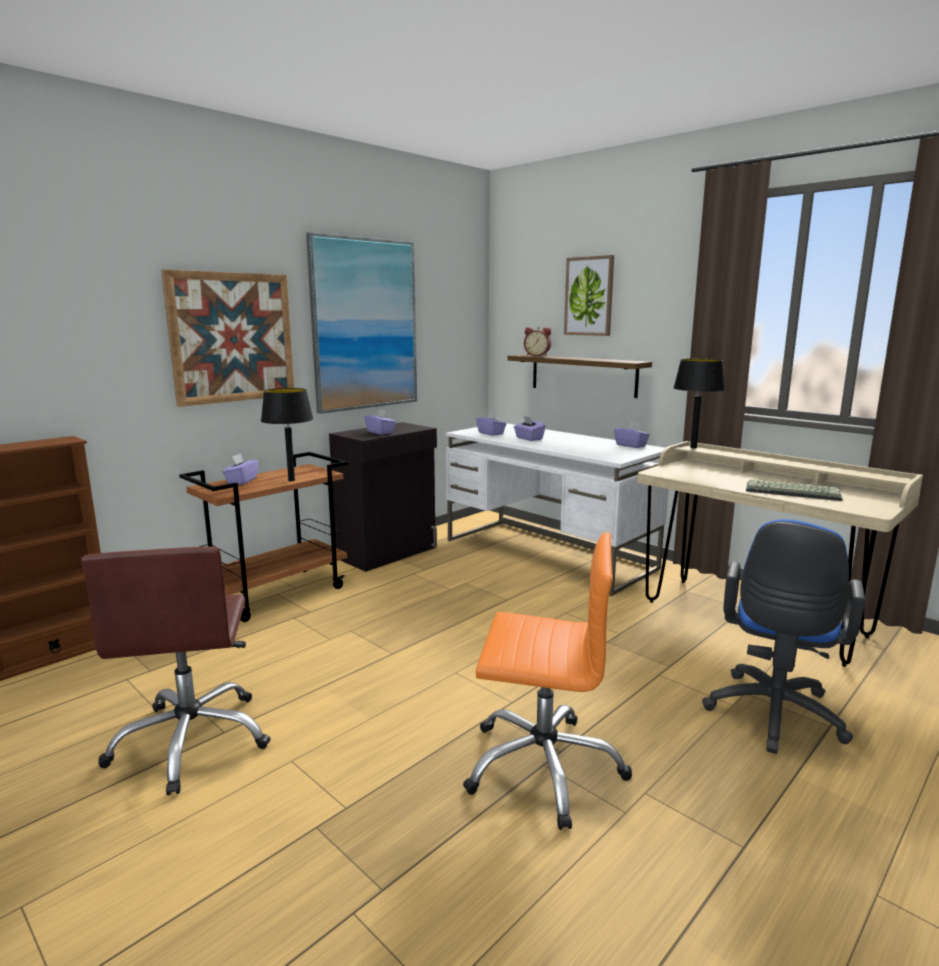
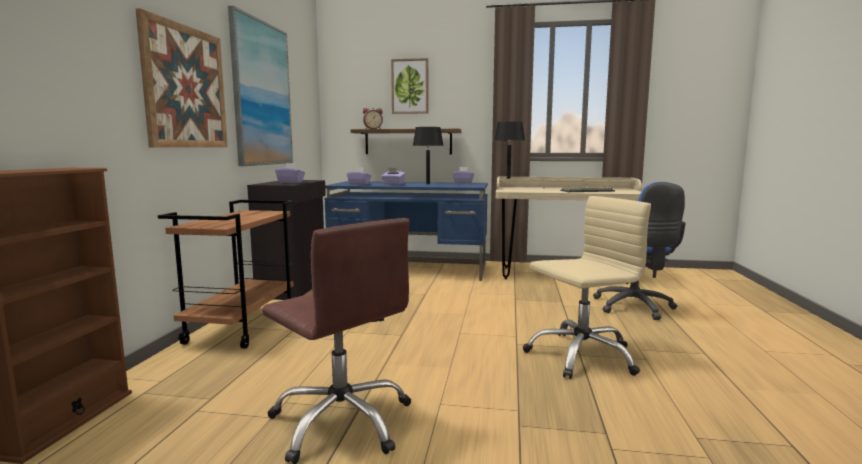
camera: 35 degrees left, 5 degrees down
(241, 481) = (212, 220): purple tissue box -> none
(291, 480) = (259, 216): black table lamp -> black table lamp (428, 184)
(543, 766) = (581, 355): orange office chair -> beige office chair
(548, 554) = (410, 269): white desk -> blue desk

